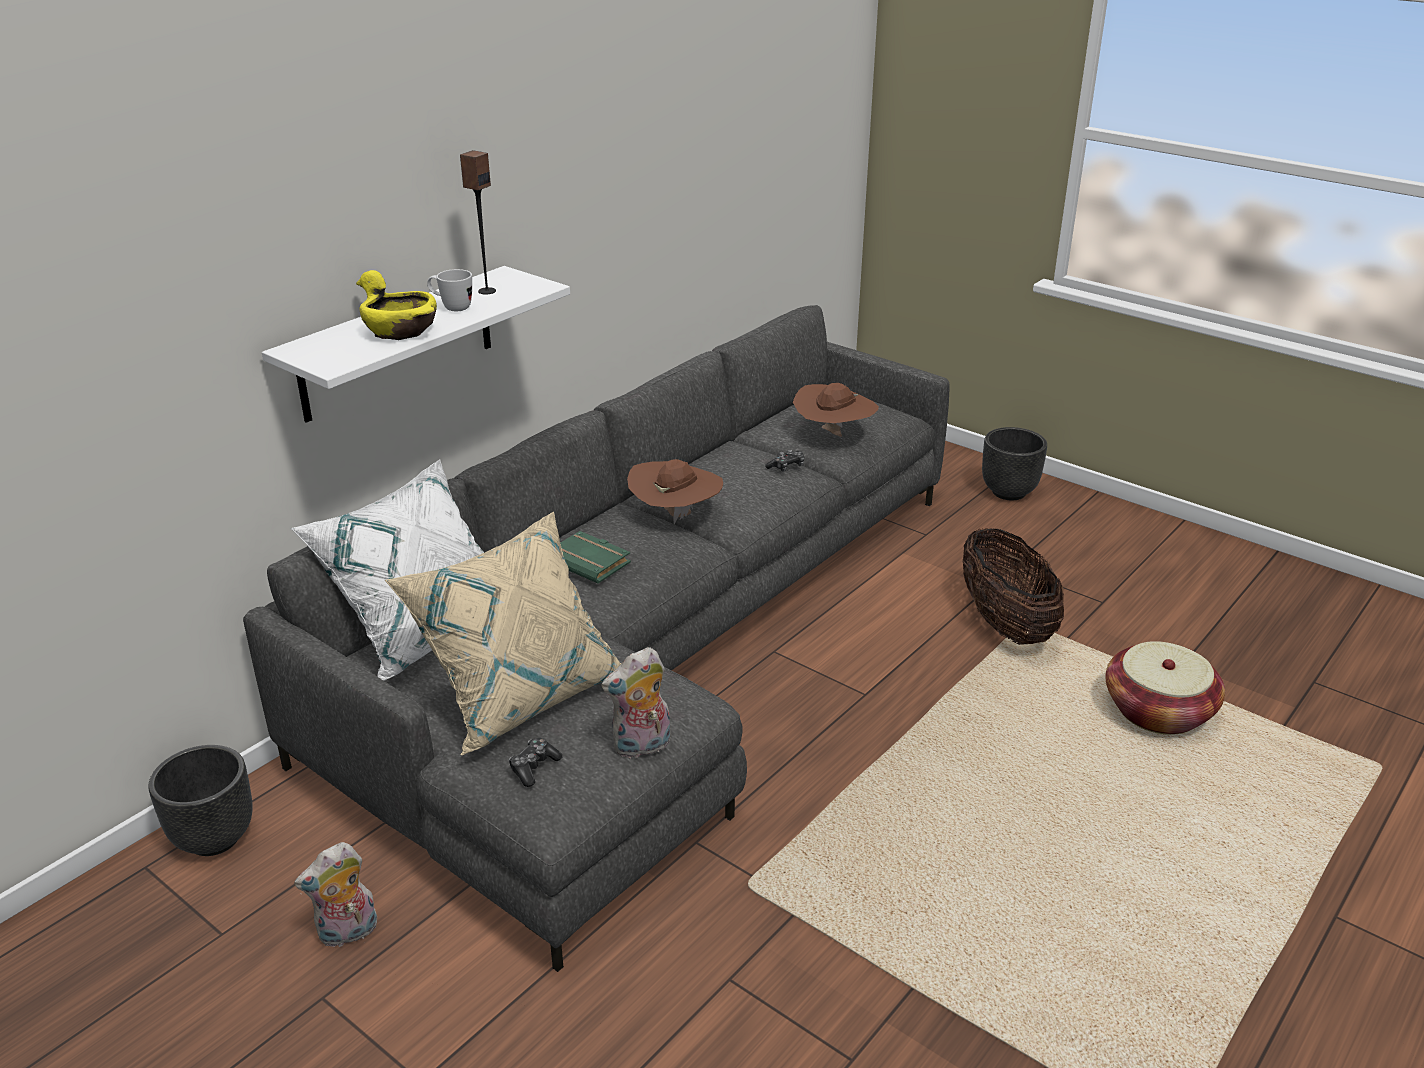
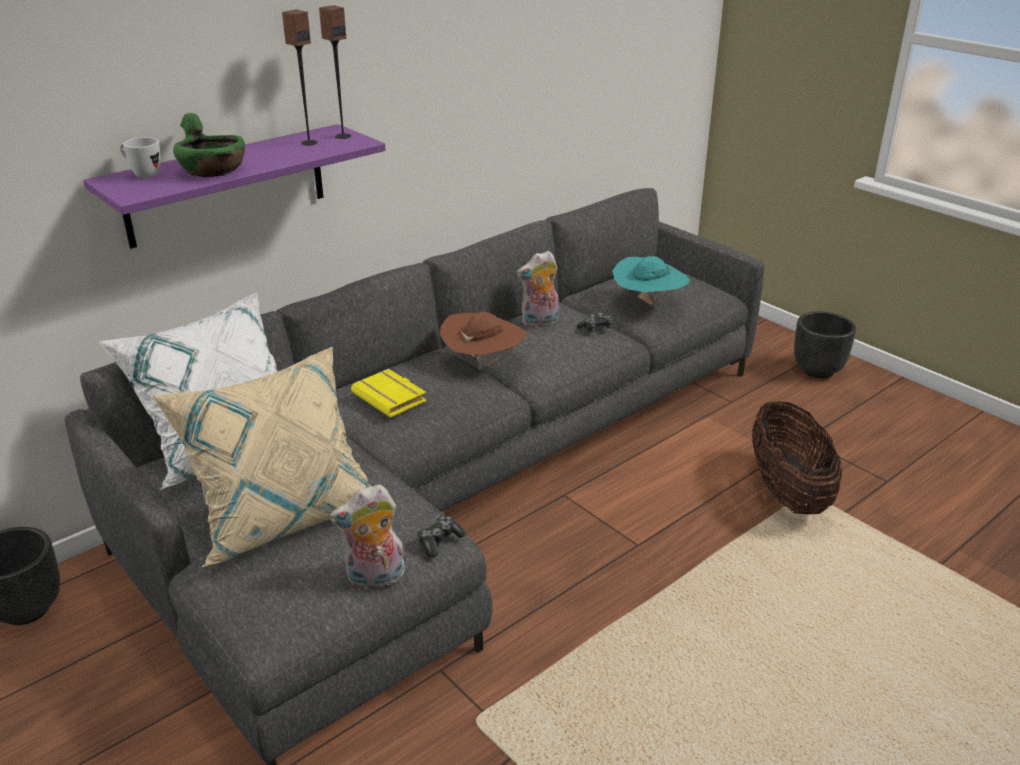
camera: 10 degrees right, 0 degrees up
(347, 934) = (102, 716): plush toy -> plush toy (539, 323)
(397, 344) = (226, 185): white shelf -> purple shelf
(401, 331) = (213, 170): yellow bowl -> green bowl
(451, 308) = (269, 154): white mug -> white mug (142, 174)
(519, 280) = (343, 136): none -> speaker
(534, 767) = (267, 586): game controller -> game controller (439, 541)
(591, 562) = (391, 398): green book -> yellow book
(833, 435) = (648, 304): brown hat -> turquoise hat
(1158, 711) = (922, 595): basket -> none

